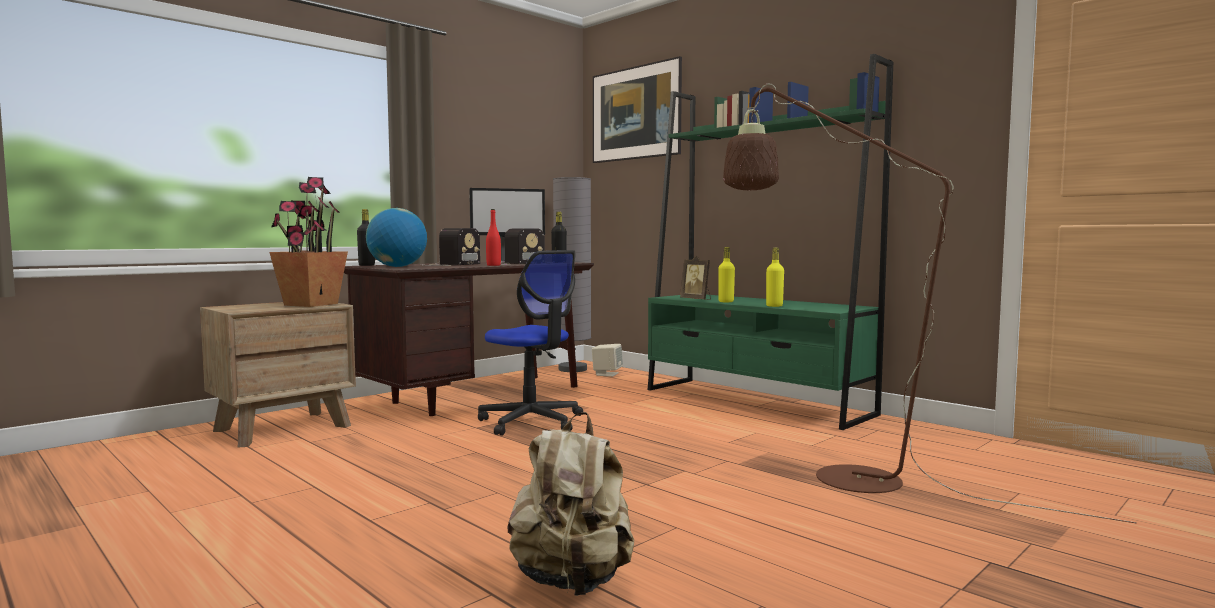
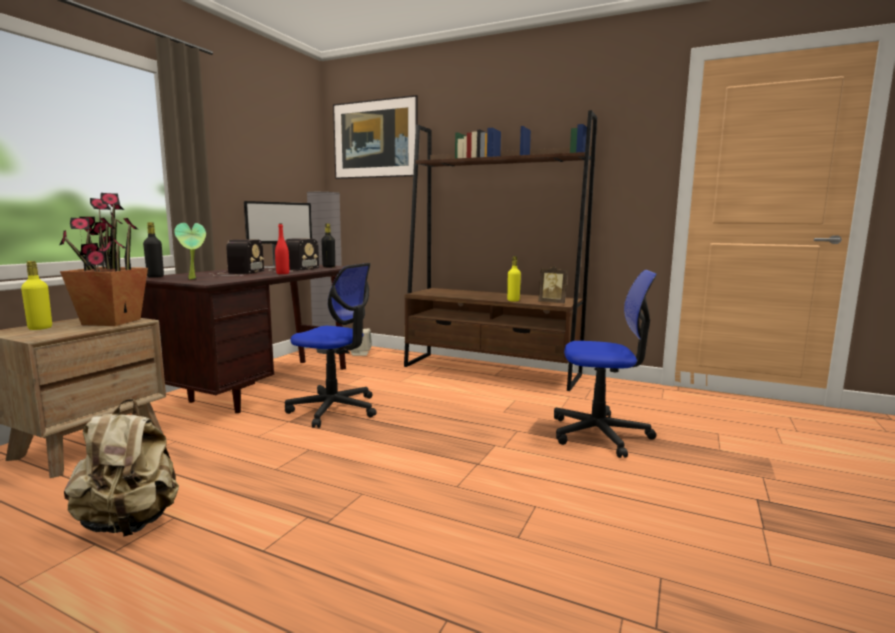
camera: 20 degrees left, 5 degrees up
(397, 266) = (194, 279): globe -> potted plant
(572, 581) = (503, 586): beige backpack -> beige backpack (130, 523)
(696, 299) = (446, 295): picture frame -> picture frame (552, 303)
(726, 301) = (471, 297): yellow bottle -> yellow bottle (40, 328)
(755, 401) = (491, 371): green bookcase -> brown bookcase
(835, 475) = (599, 434): brown floor lamp -> office chair

